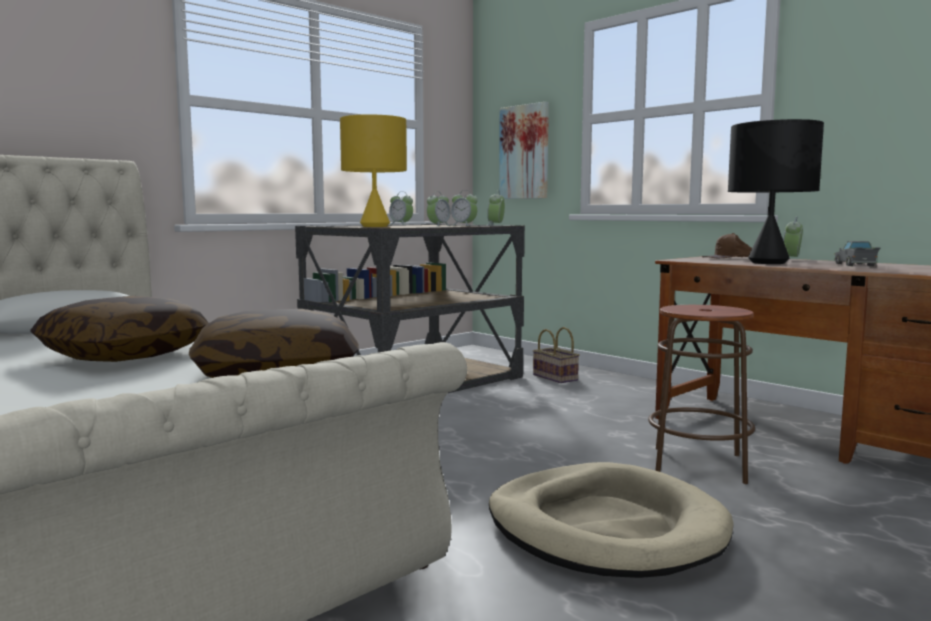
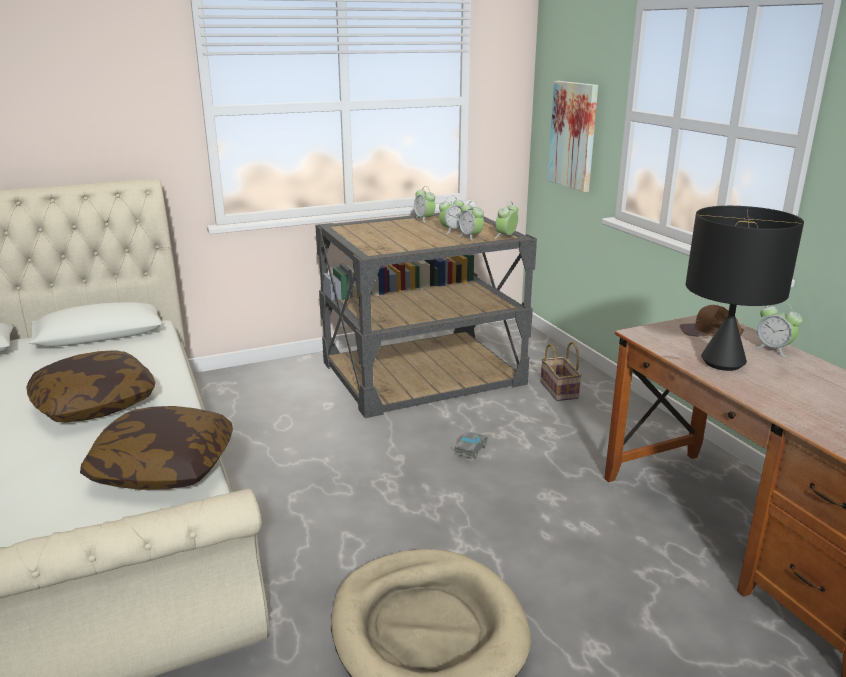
camera: 20 degrees right, 15 degrees up
(375, 226) = (384, 233): yellow table lamp -> none
(698, 464) = (586, 562): brown stool -> none
(790, 259) = (773, 349): alarm clock -> alarm clock turned 90 degrees counterclockwise
(855, 265) = (815, 389): grey toy car -> grey toy car (470, 451)

